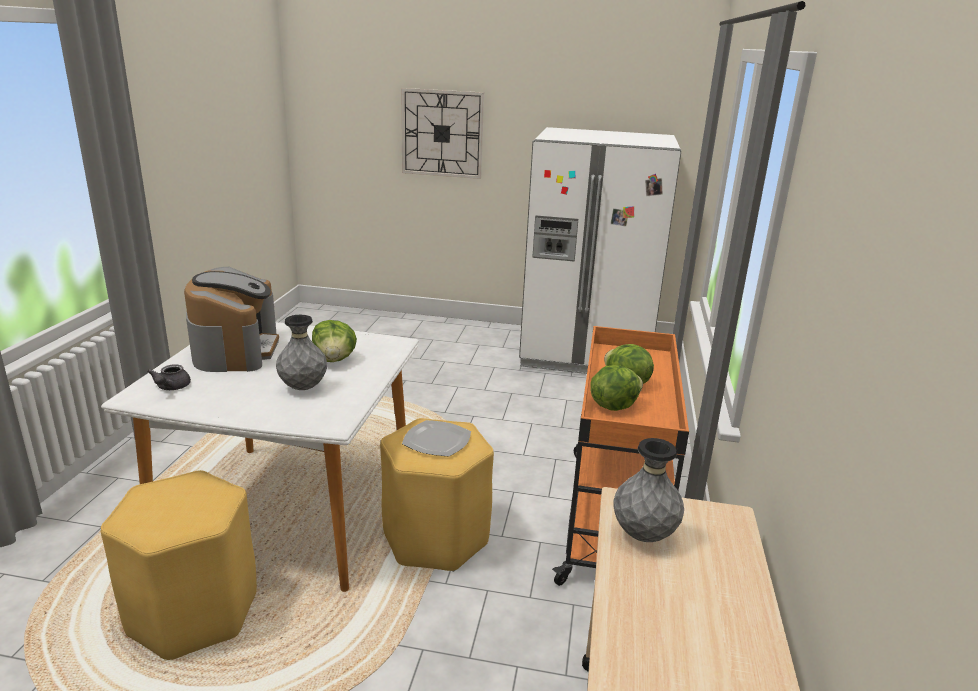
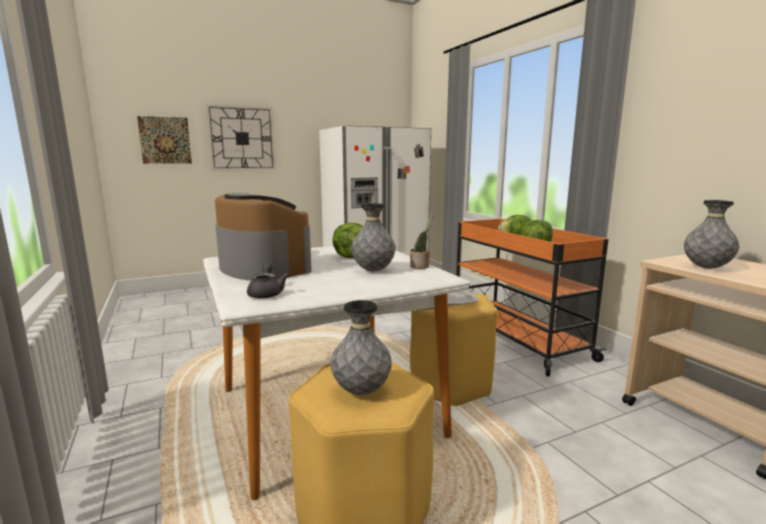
camera: 35 degrees left, 10 degrees down
(169, 507) = (361, 391): none -> grey vase
(171, 388) = (266, 293): grey teapot -> grey teapot turned 150 degrees counterclockwise
(354, 131) = (165, 140): none -> picture
(356, 397) = (421, 266): none -> potted plant

